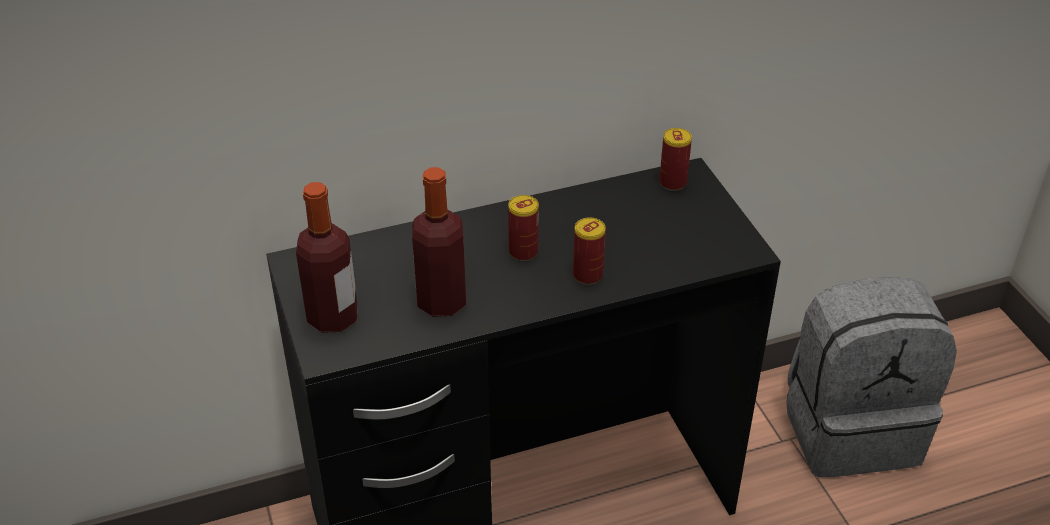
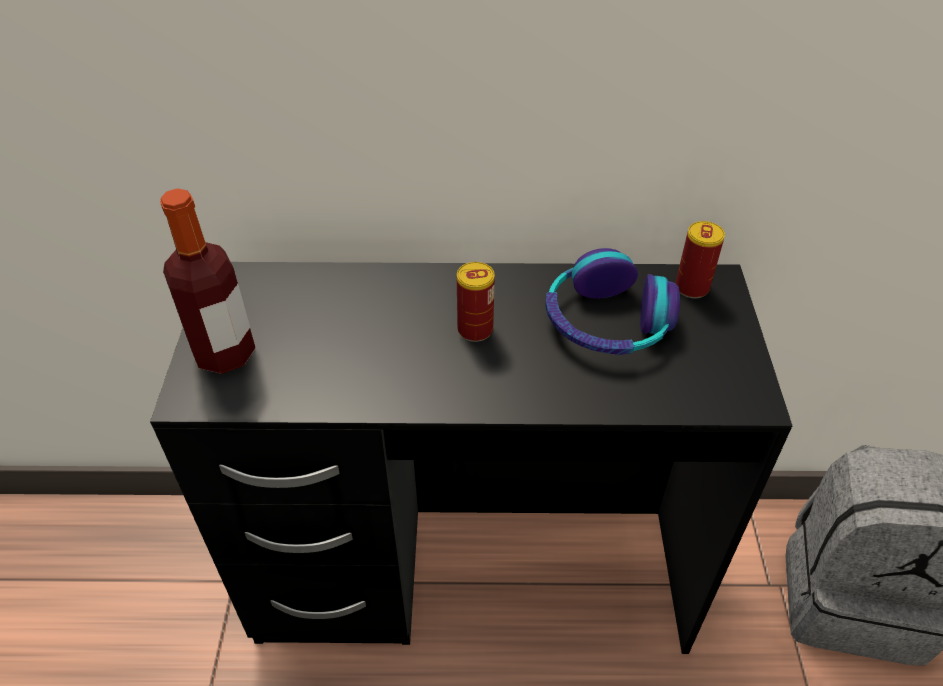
camera: 20 degrees right, 5 degrees up
(441, 302) = (351, 367): bottle -> none
(587, 275) = (536, 379): can -> none
(620, 222) = (607, 321): none -> headphones

